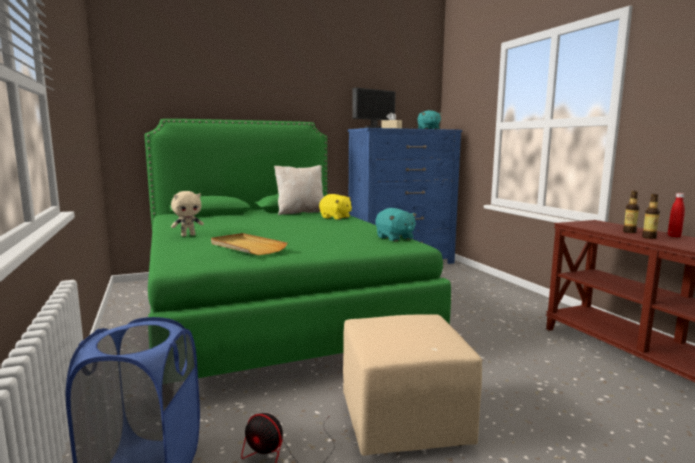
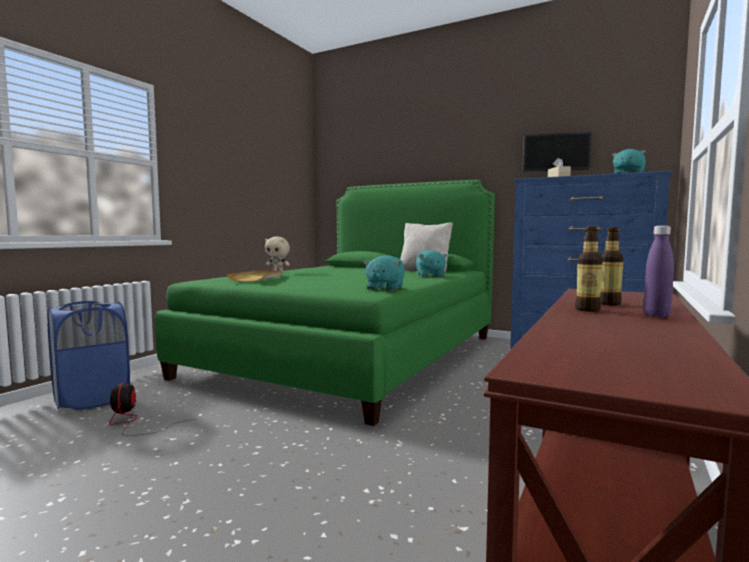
camera: 50 degrees right, 5 degrees down
(335, 217) = (430, 275): yellow plush toy -> turquoise plush toy
(405, 422) = (213, 445): beige ottoman -> none
(674, 236) = (656, 316): red bottle -> purple bottle

